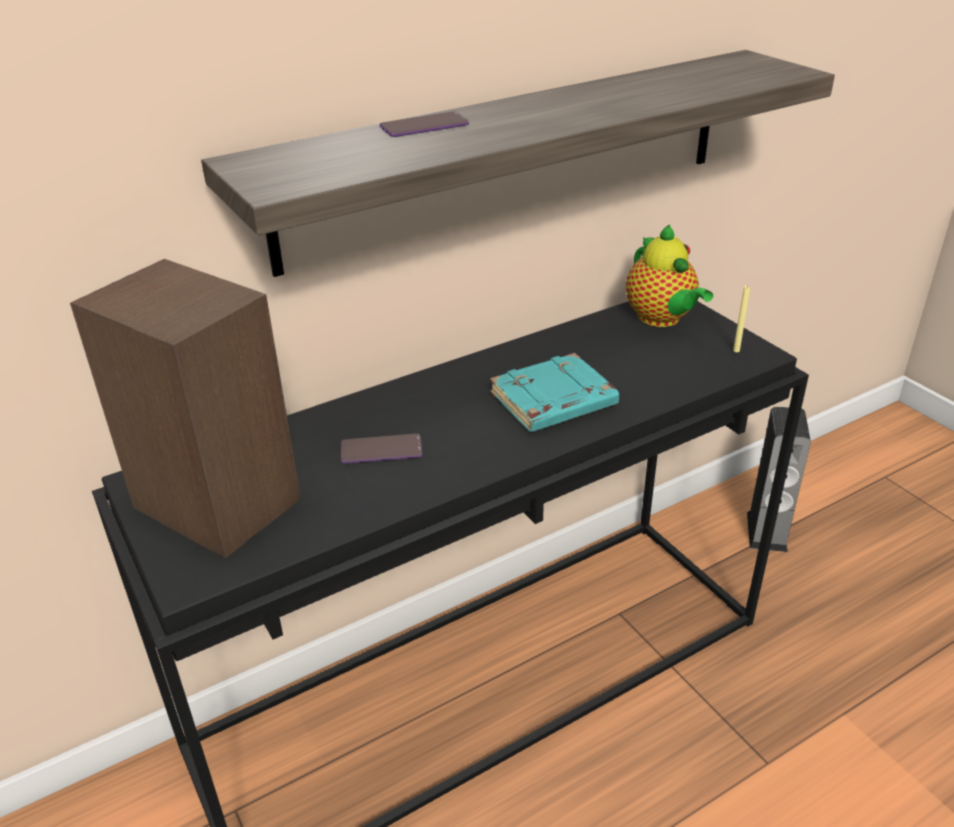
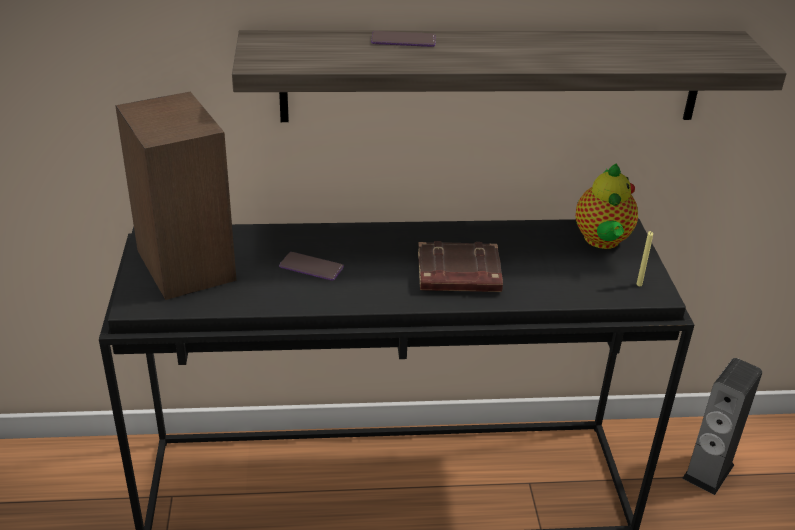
camera: 25 degrees right, 0 degrees up
(553, 402) = (457, 275): turquoise book -> brown book

